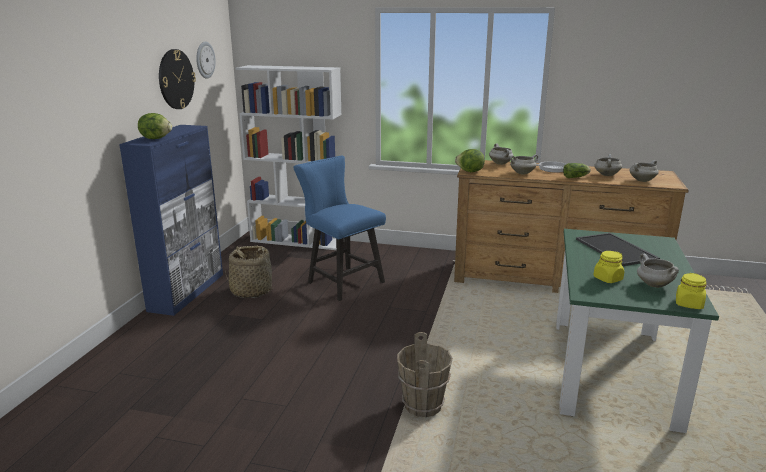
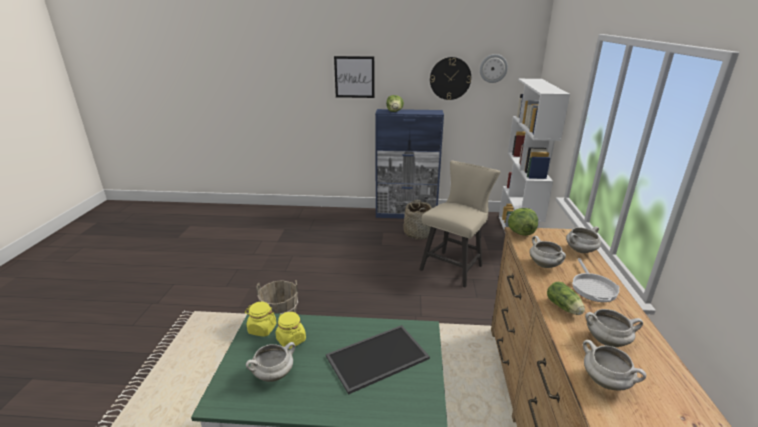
camera: 80 degrees right, 5 degrees up
(79, 97) = (354, 77): none -> picture
(341, 281) = (454, 266): blue chair -> beige chair
(689, 304) = (222, 395): yellow jar -> yellow jar (262, 329)

